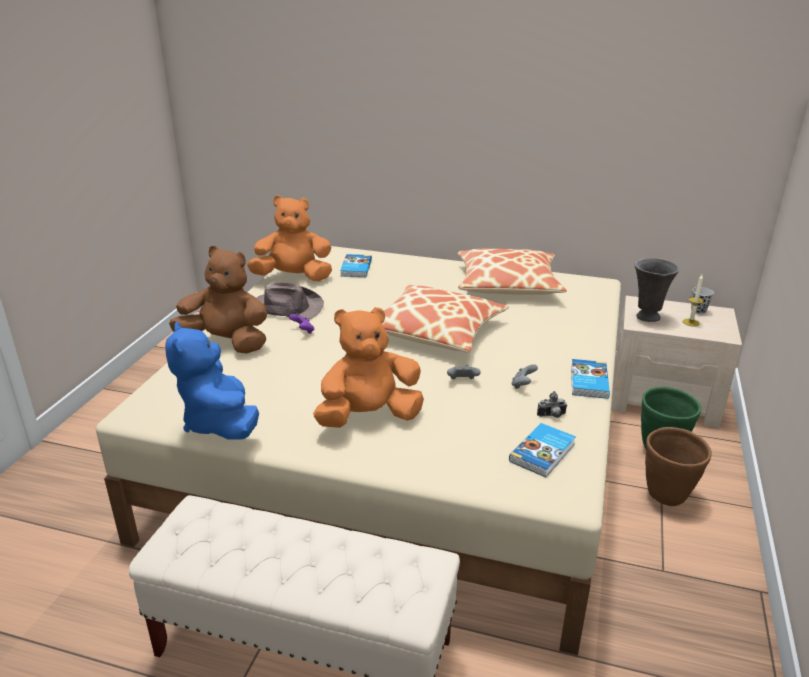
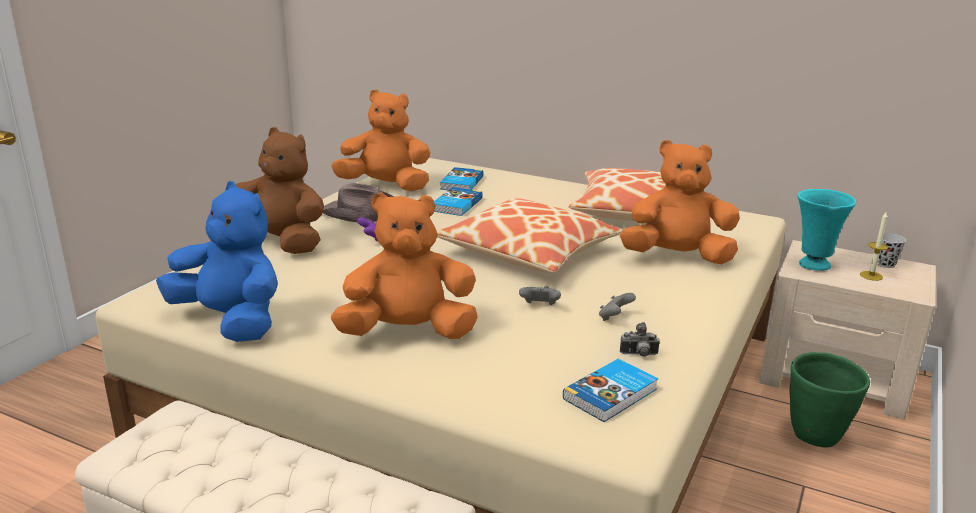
camera: 10 degrees right, 5 degrees down
(220, 423) = (231, 321): blue plush toy -> blue plush toy turned 135 degrees clockwise
(551, 324) = (677, 257): none -> orange plush toy
(588, 381) = (701, 322): book -> book (456, 204)
(647, 317) = (813, 265): grey vase -> turquoise vase
(667, 496) = (811, 493): brown planter -> none

